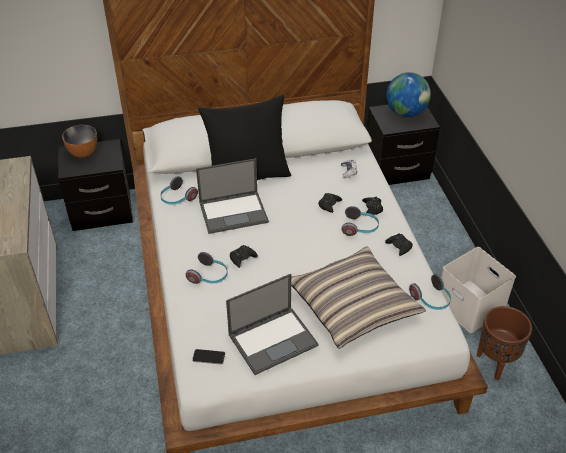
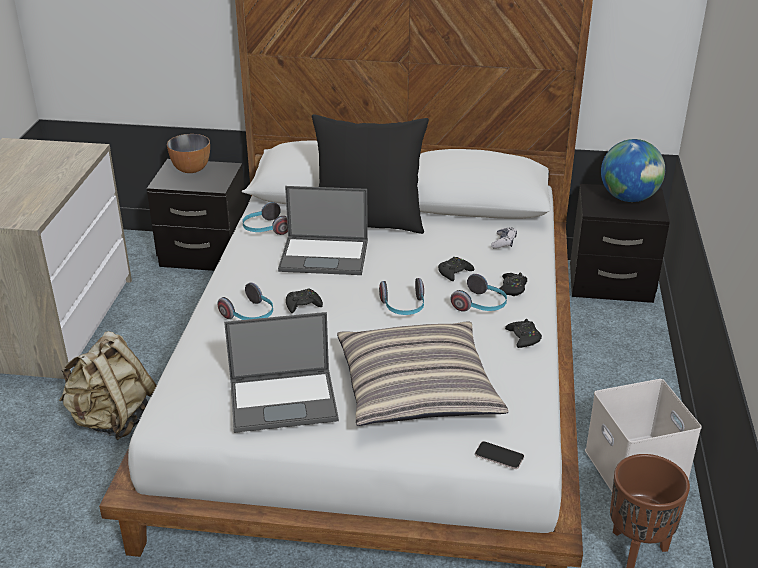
camera: 20 degrees right, 10 degrees down
(110, 369) = (113, 420): none -> beige backpack
(209, 357) = (191, 399): phone -> phone (499, 456)
(431, 299) = (533, 408): headphones -> headphones (403, 307)

